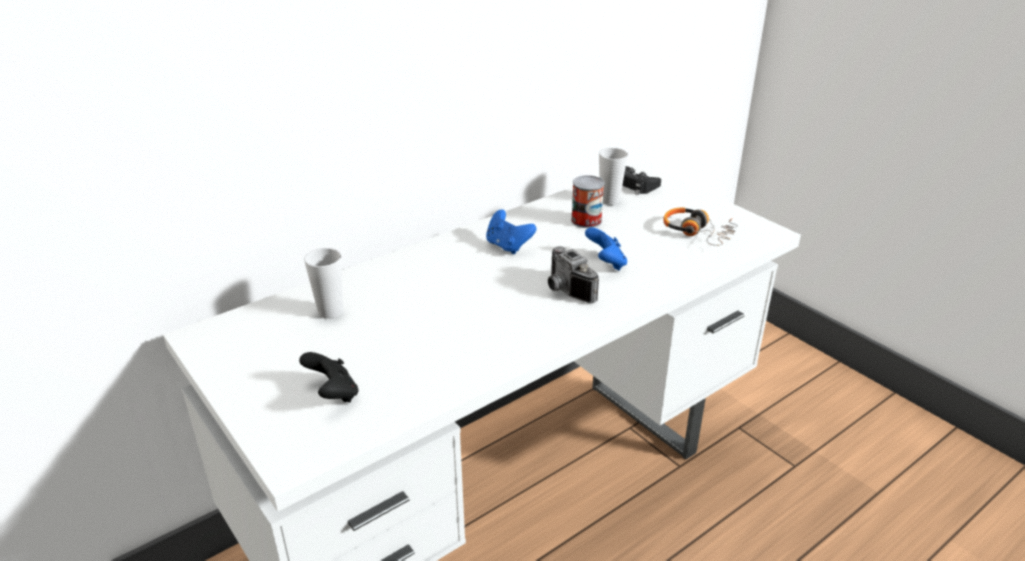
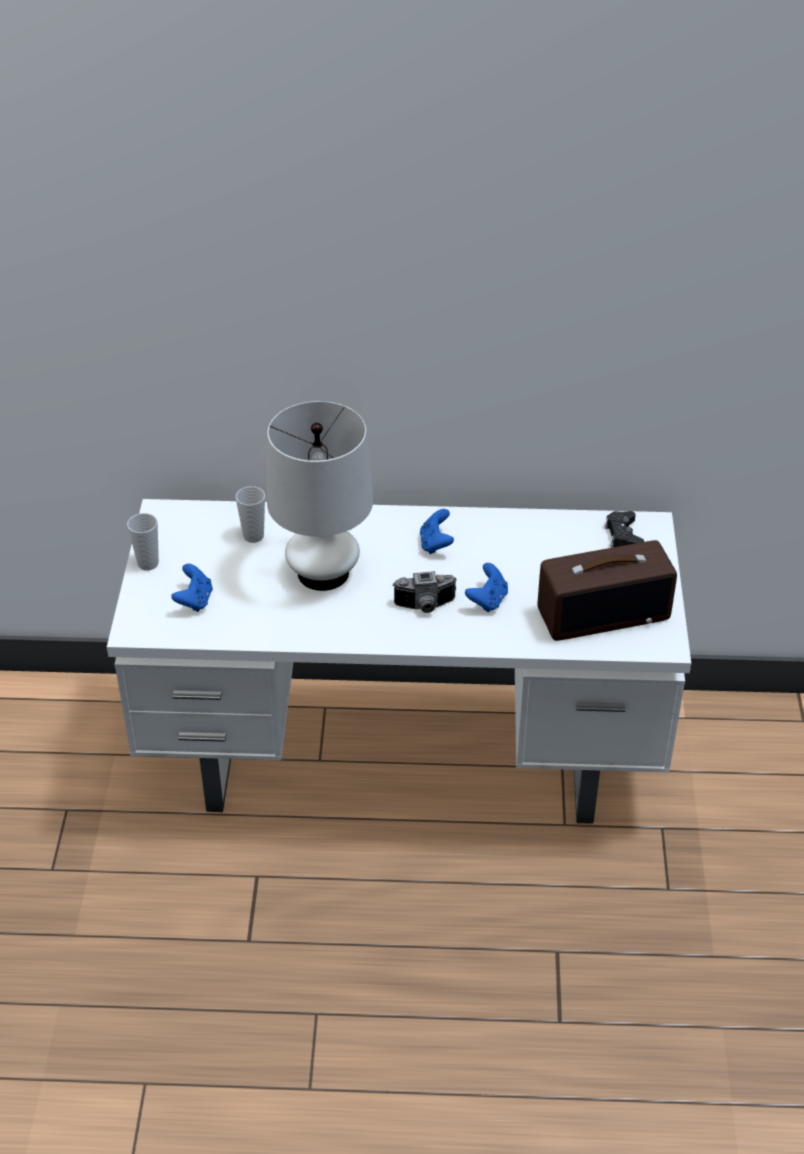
camera: 40 degrees right, 10 degrees up
(333, 394) = (194, 600): black game controller -> blue game controller
(439, 309) = (323, 573): none -> white table lamp
(565, 291) = (425, 607): camera -> camera turned 105 degrees counterclockwise
(586, 220) = (529, 551): can -> none
(609, 200) = (577, 541): cup -> cup (148, 563)
(698, 232) = (603, 613): headphones -> radio

